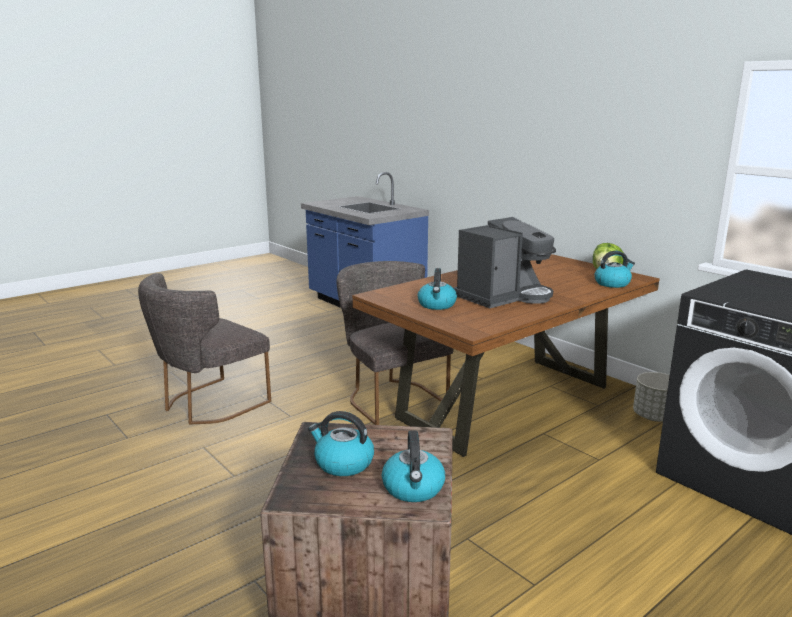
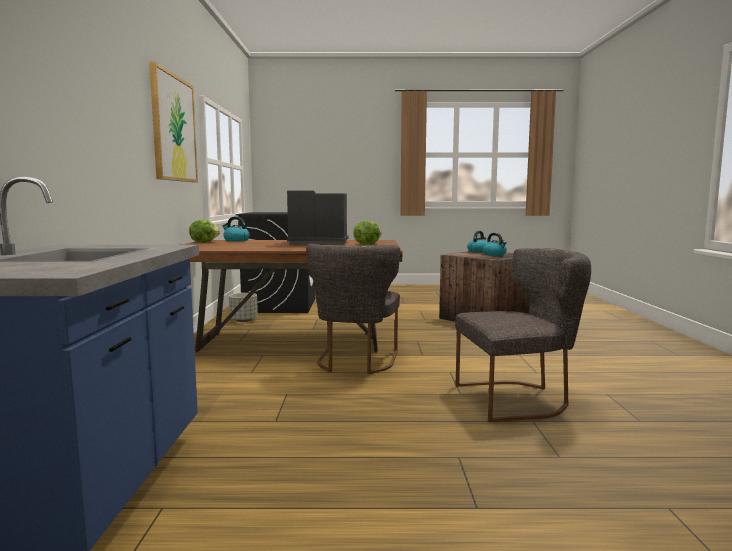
camera: 140 degrees left, 10 degrees down
(437, 305) = (367, 244): kettle -> lettuce
(616, 129) = (173, 128): none -> picture

